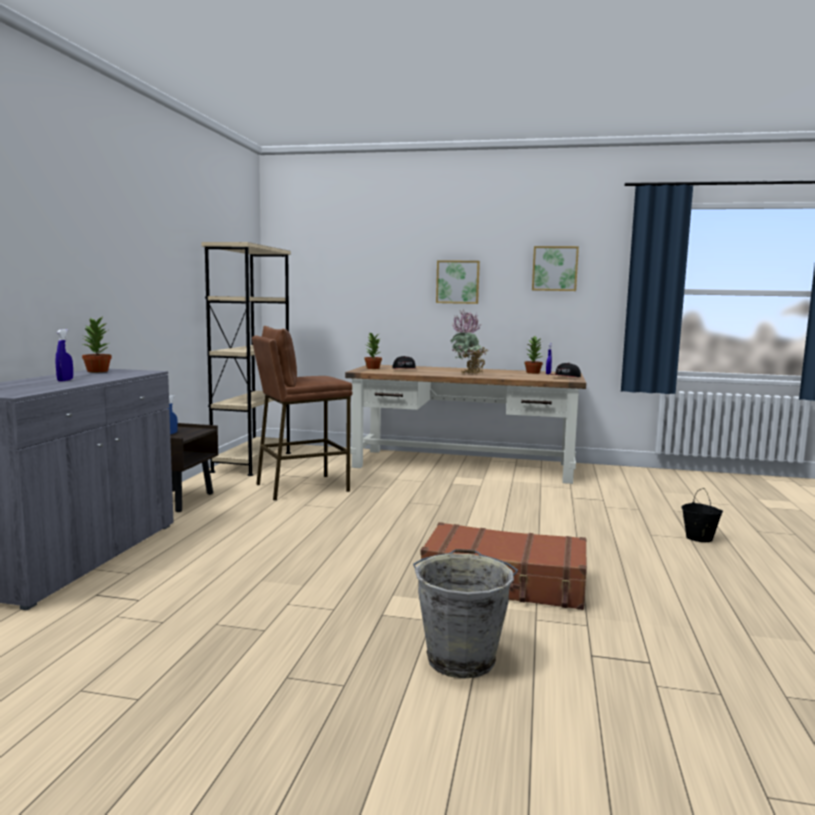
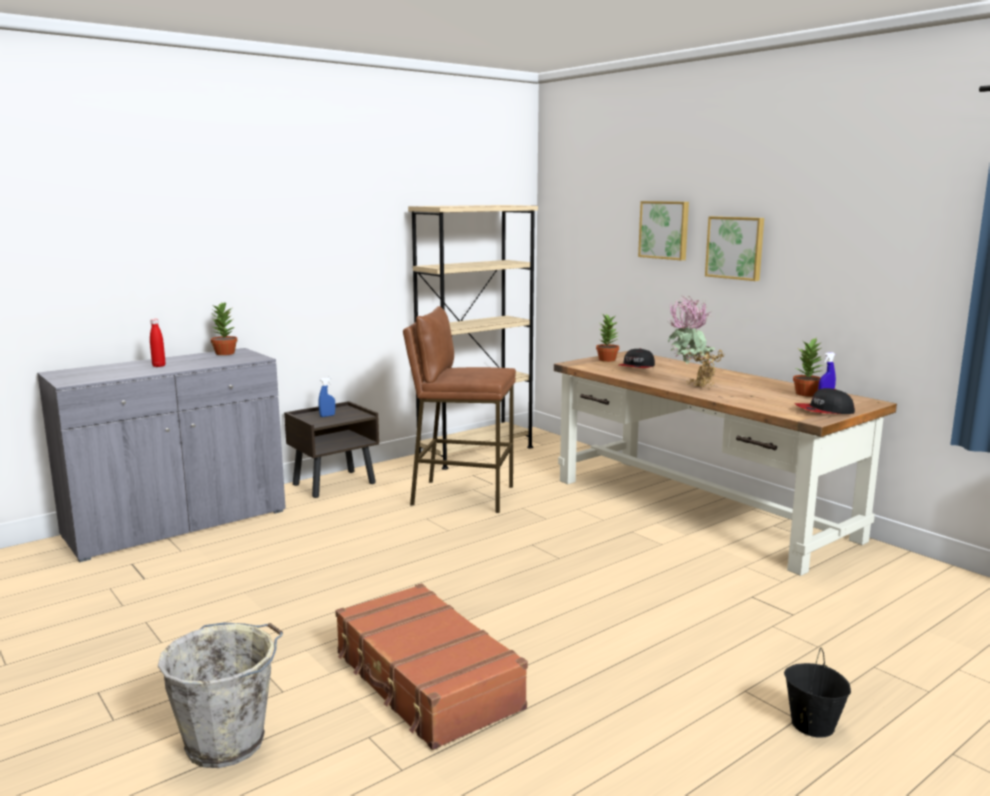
camera: 40 degrees right, 5 degrees up
(65, 380) = (159, 366): blue spray bottle -> red bottle
(554, 268) = (868, 232): picture -> picture (665, 230)

